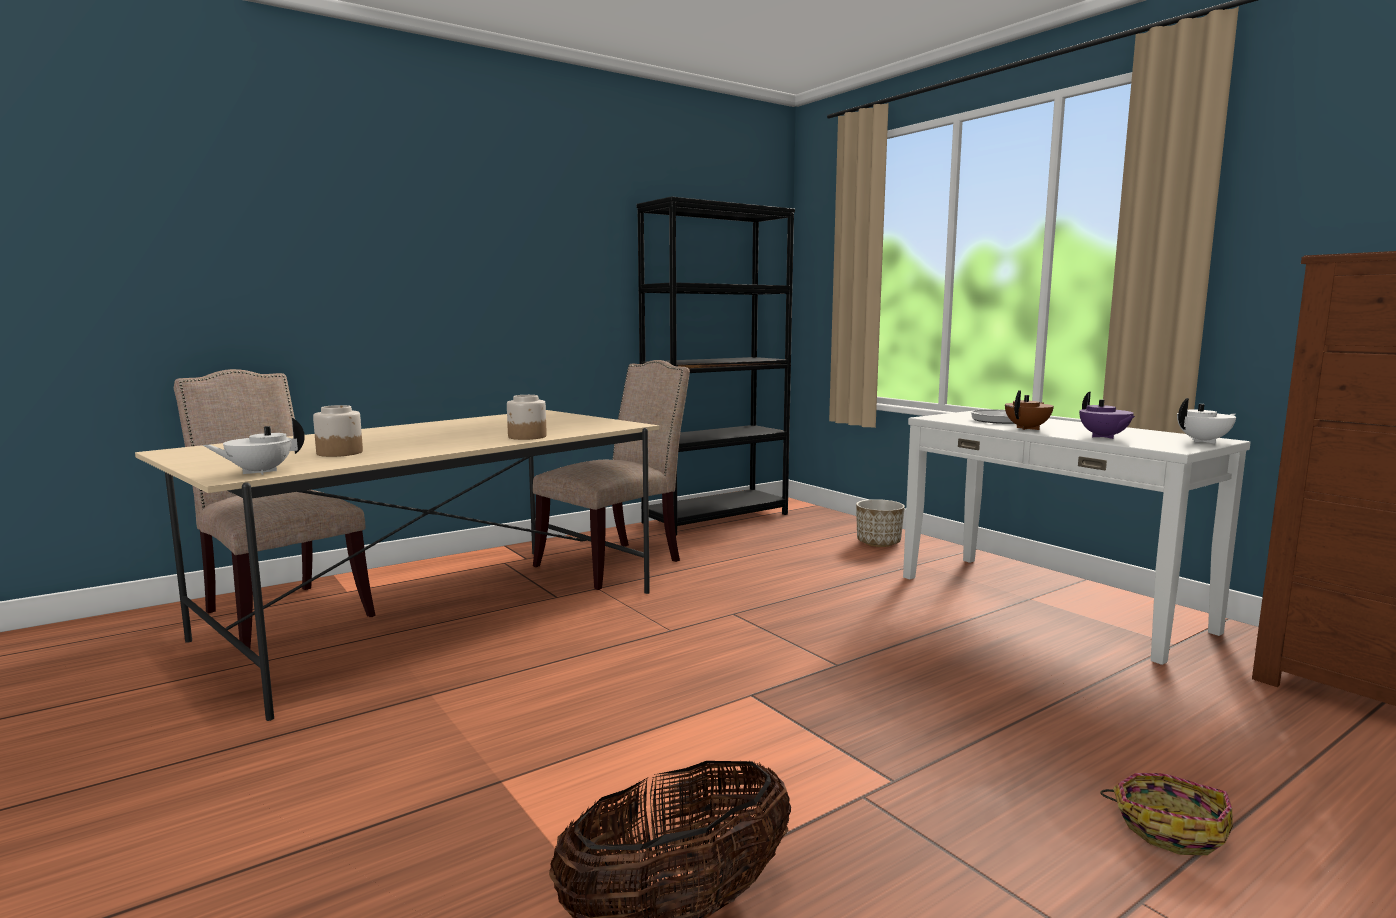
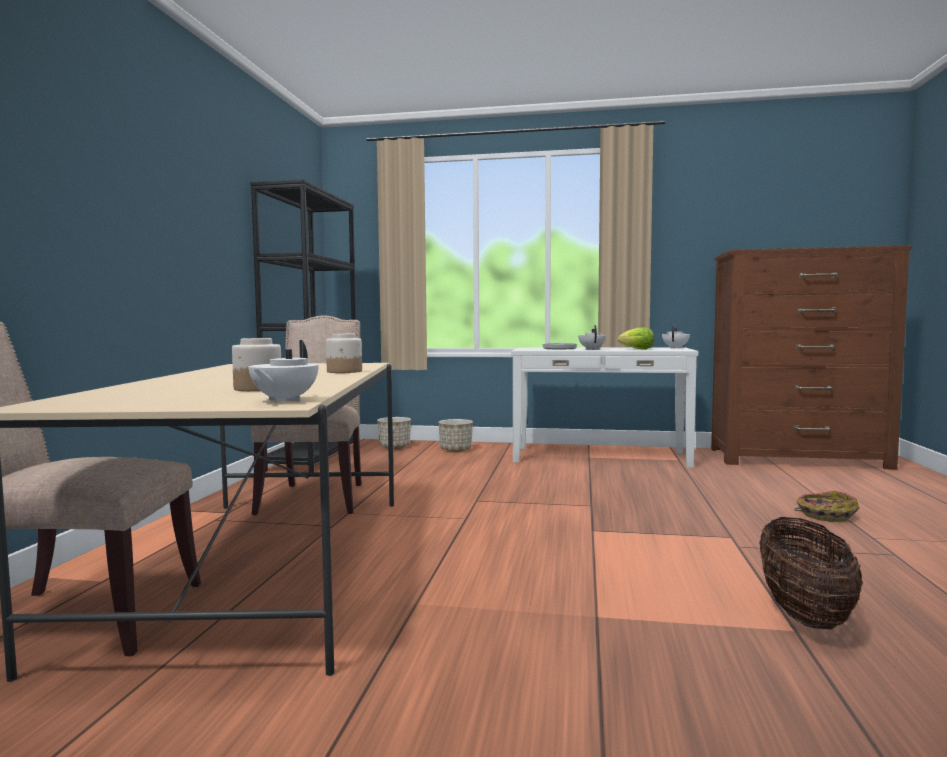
camera: 45 degrees left, 5 degrees down
(822, 523) = (394, 447): none -> planter
(1028, 428) = (592, 349): brown teapot -> white teapot
(1104, 437) = (637, 349): purple teapot -> lettuce

